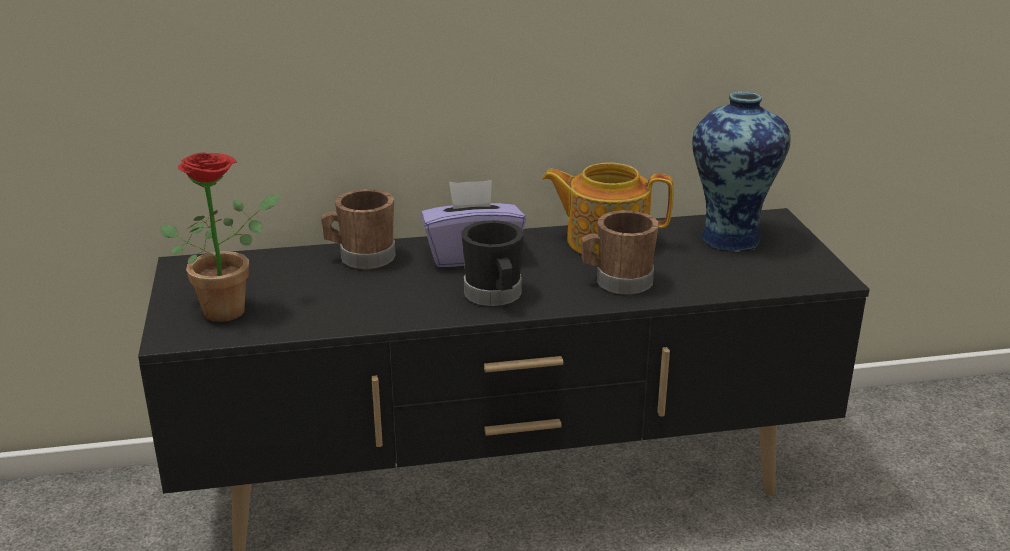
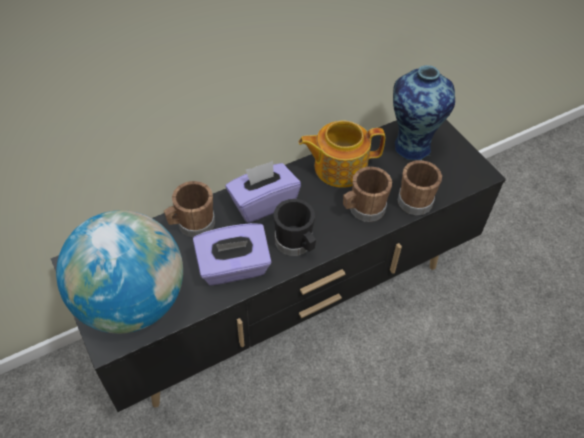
camera: 20 degrees left, 25 degrees up
(232, 308) = (132, 302): potted plant -> globe
(390, 303) = (234, 268): none -> purple tissue box
(705, 284) = (414, 198): none -> brown mug

